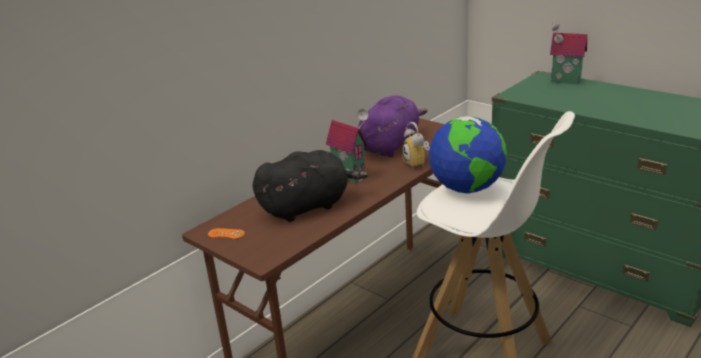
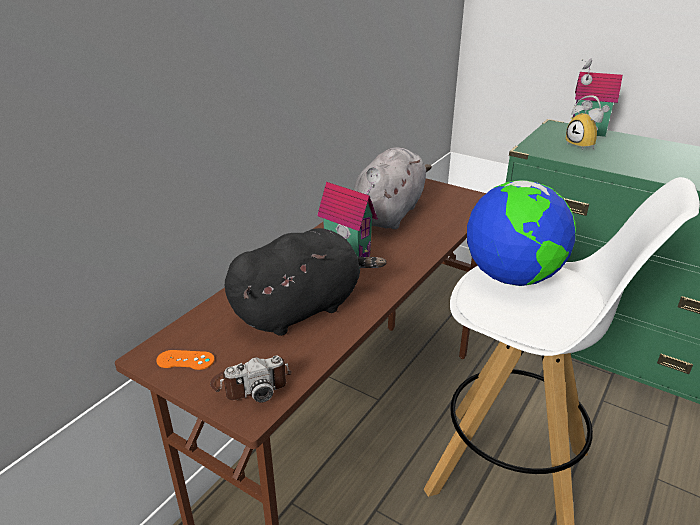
camera: 10 degrees left, 5 degrees up
(266, 246) = (251, 383): none -> camera
(390, 145) = (389, 213): purple plush toy -> grey plush toy
(418, 163) = (434, 239): alarm clock -> alarm clock (583, 146)

